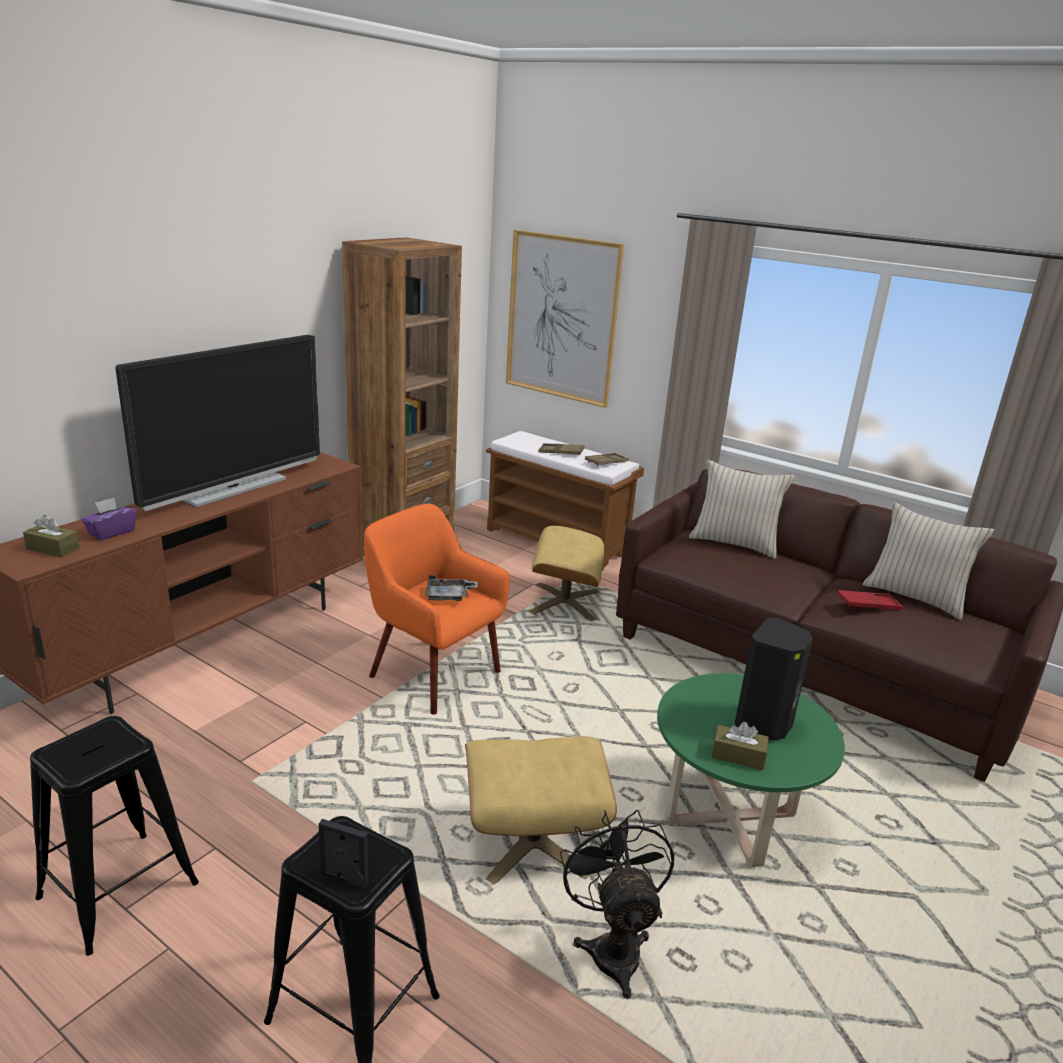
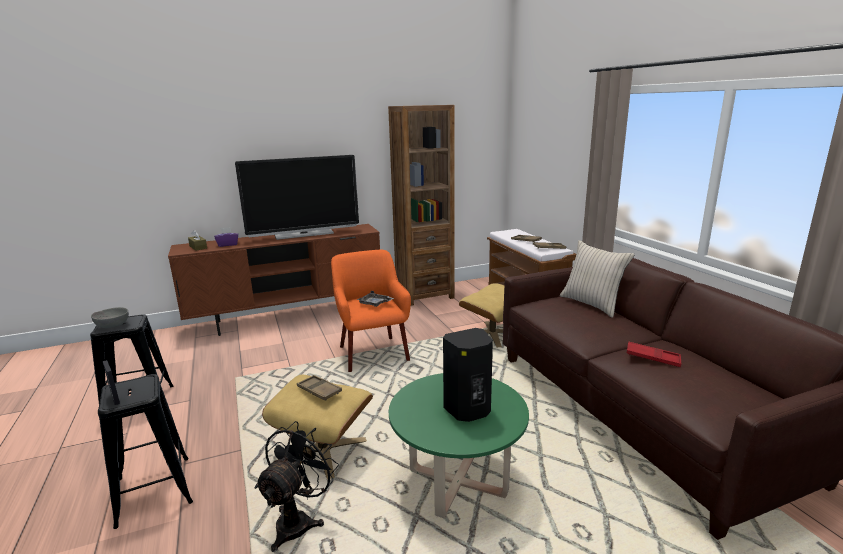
camera: 35 degrees right, 5 degrees down
(86, 757) = (112, 326): none -> grey bowl
(538, 758) = (319, 391): none -> brown tray
(561, 318) = (539, 153): picture -> none
(738, 756) = (422, 422): brown tissue box -> none
(915, 597) = (710, 362): beige pillow -> none

